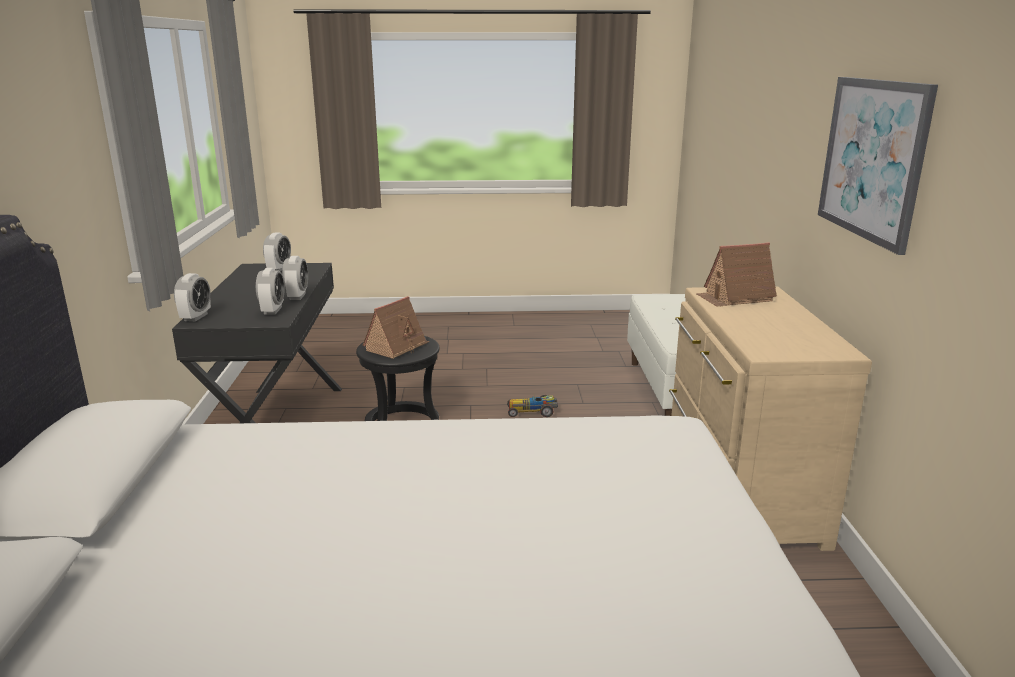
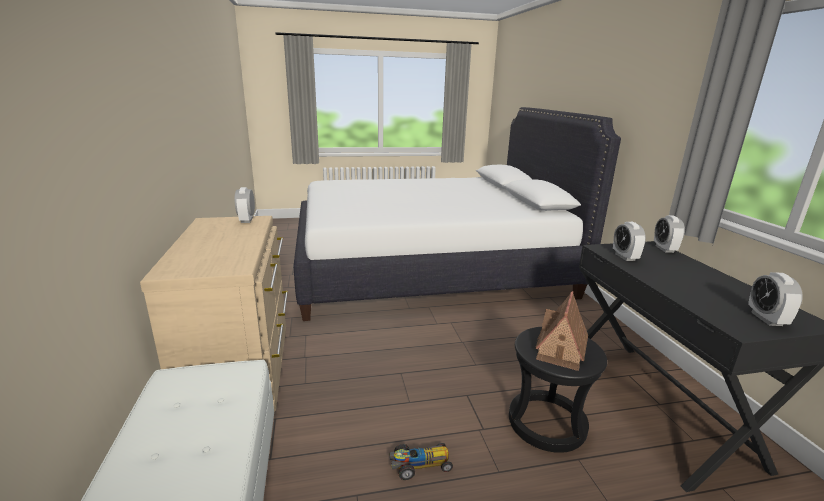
camera: 170 degrees right, 0 degrees up
(297, 296) = (640, 273): alarm clock -> alarm clock (247, 220)
(735, 297) = (216, 261): toy house -> none
(872, 159) = (152, 102): picture -> none

